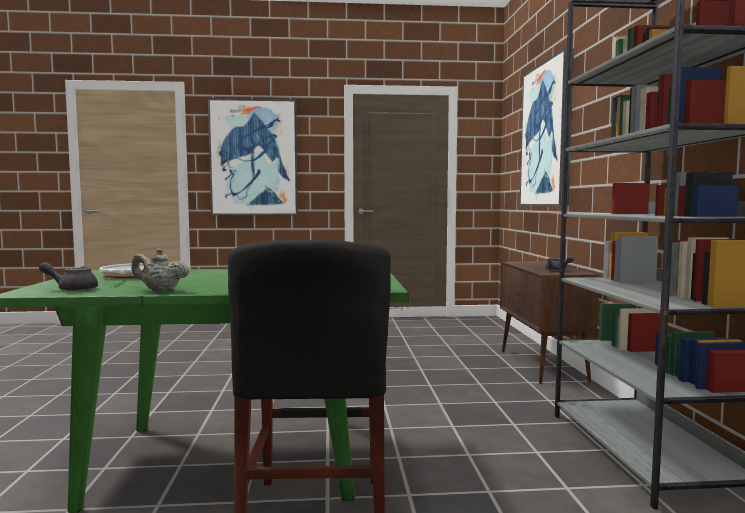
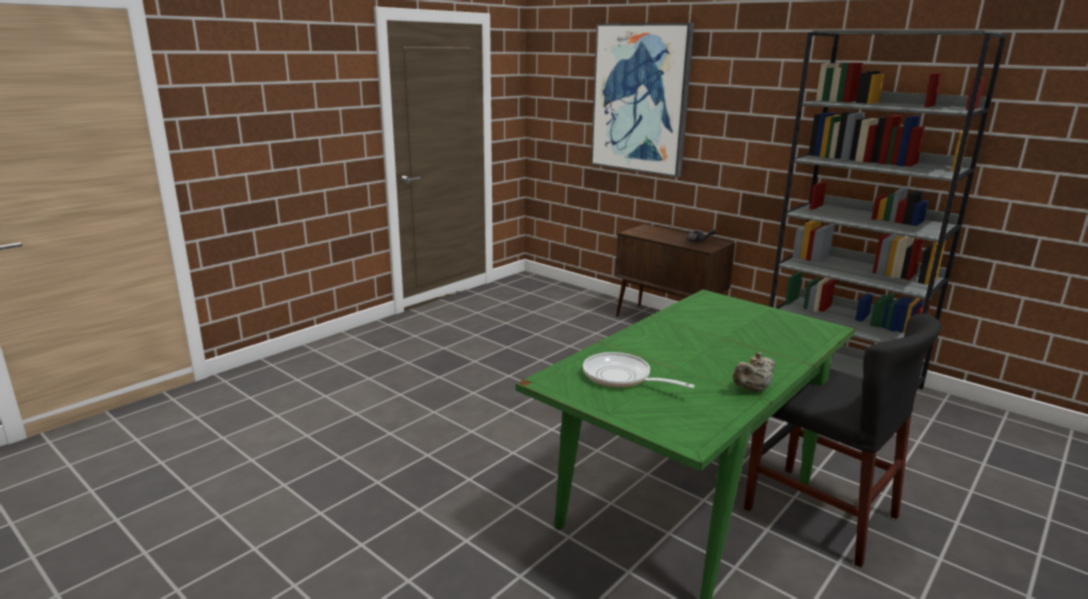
camera: 45 degrees left, 15 degrees up
(72, 289) = (694, 417): grey teapot -> none
(254, 158) = (270, 120): picture -> none

